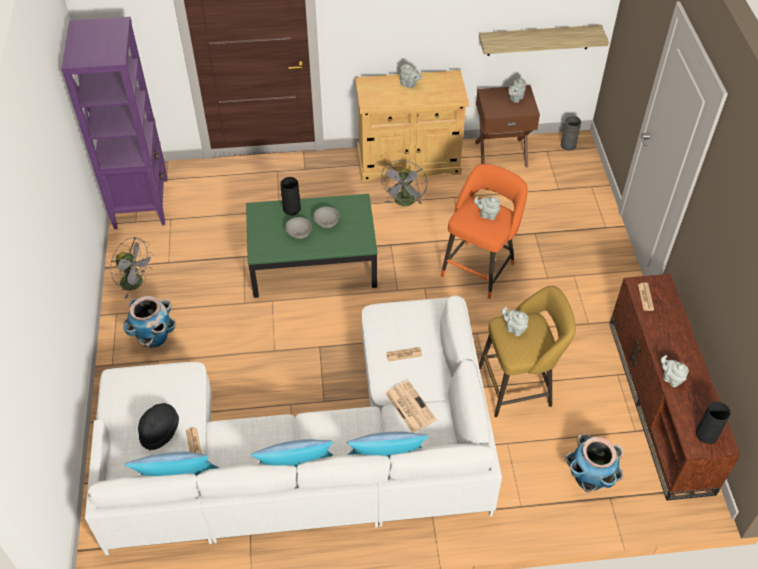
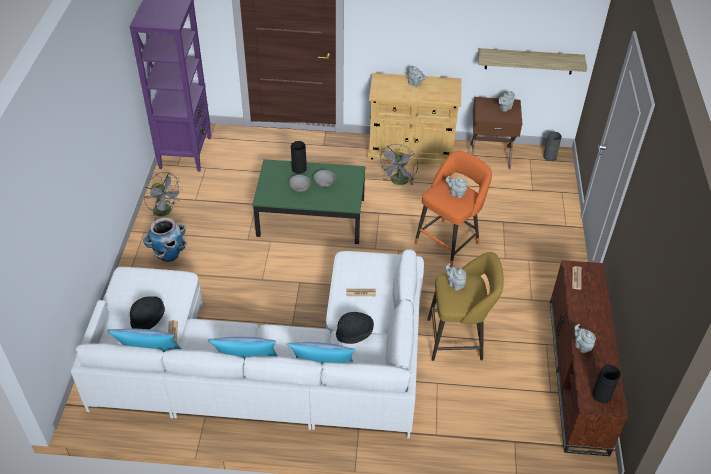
camera: 10 degrees right, 5 degrees down
(409, 406) = (354, 333): newspaper -> black hat
(589, 479) = (500, 424): planter -> none

